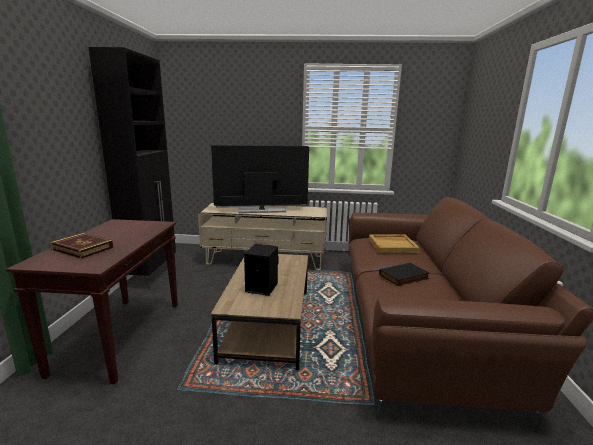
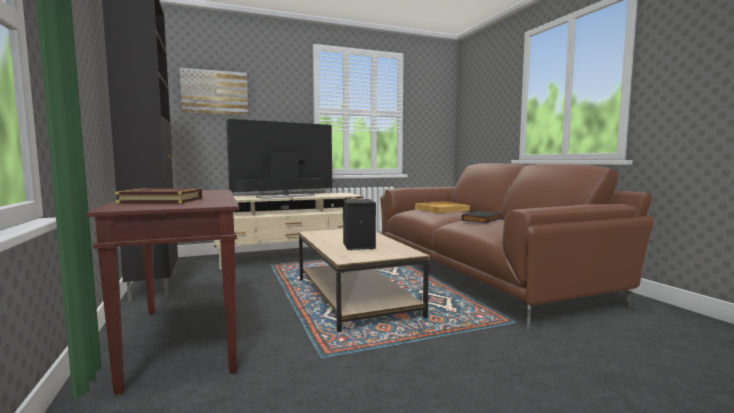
camera: 25 degrees left, 10 degrees down
(217, 115) = (215, 92): none -> picture

